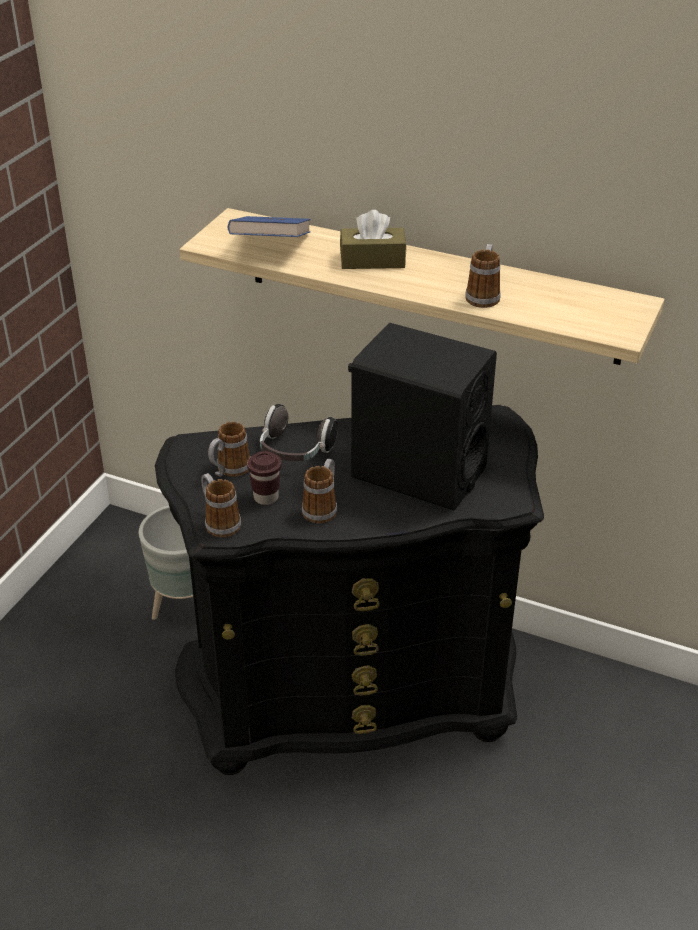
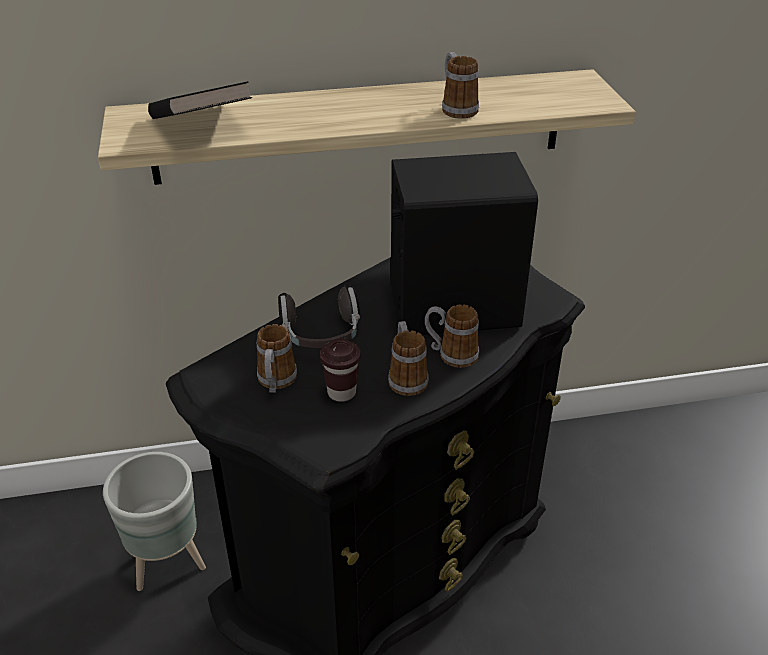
camera: 35 degrees left, 0 degrees up
(219, 522) = (321, 439): mug -> mug (451, 354)
(271, 247) = (201, 127): blue book -> black book
(372, 260) = (318, 109): brown tissue box -> none

